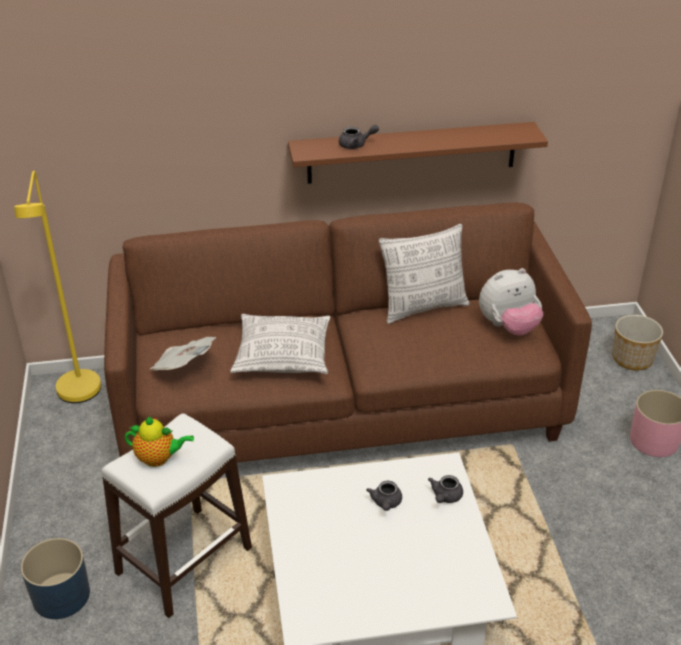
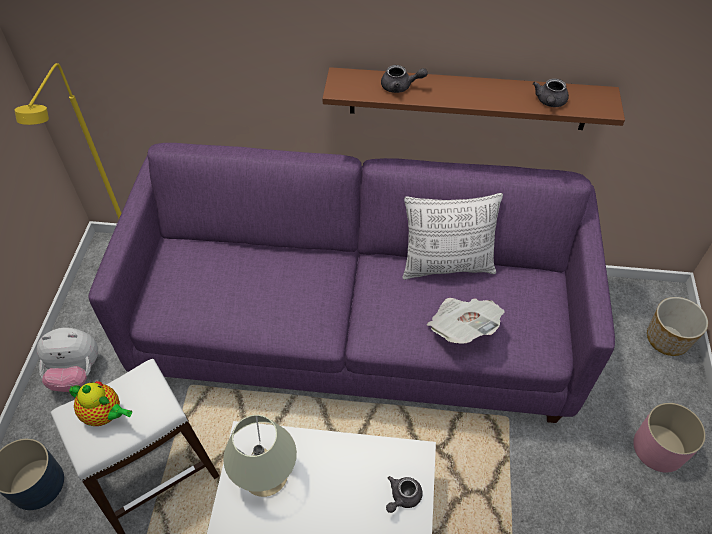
camera: 15 degrees right, 15 degrees up
(184, 367) = (185, 290): newspaper -> newspaper (462, 328)
(283, 356) = (286, 296): pillow -> none
(311, 508) = (265, 475): none -> beige table lamp
(341, 405) = (357, 328): brown sofa -> purple sofa
(386, 503) = (340, 489): grey teapot -> grey teapot (549, 102)
(508, 327) = (528, 312): plush toy -> plush toy (76, 373)

